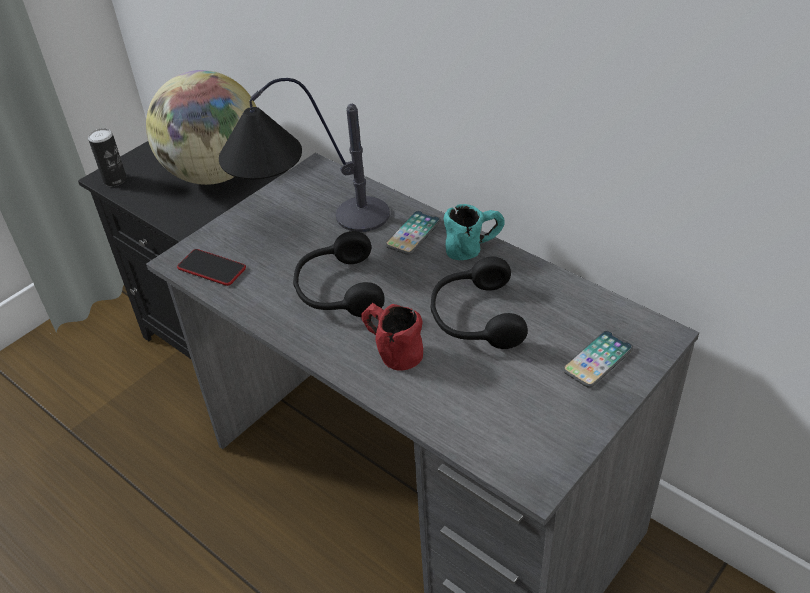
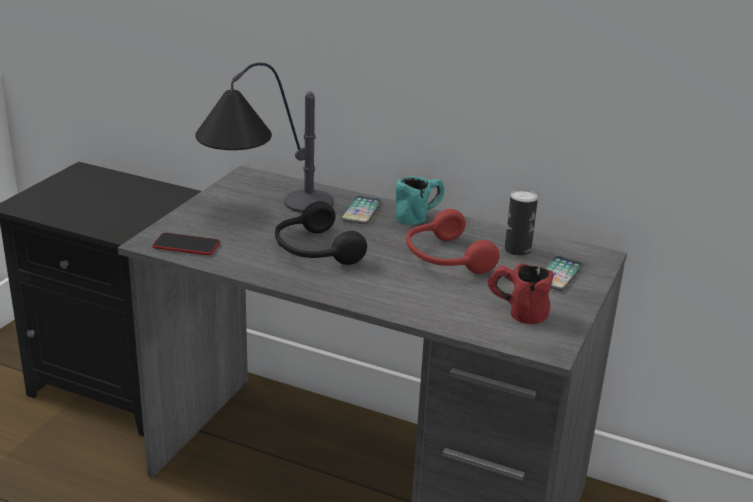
camera: 20 degrees left, 15 degrees down
(115, 180) = (30, 206): can -> can (517, 250)
(215, 174) = (133, 196): globe -> none
(391, 350) = (385, 284): red mug -> red mug (516, 312)
(474, 318) = (444, 258): black headphones -> red headphones

